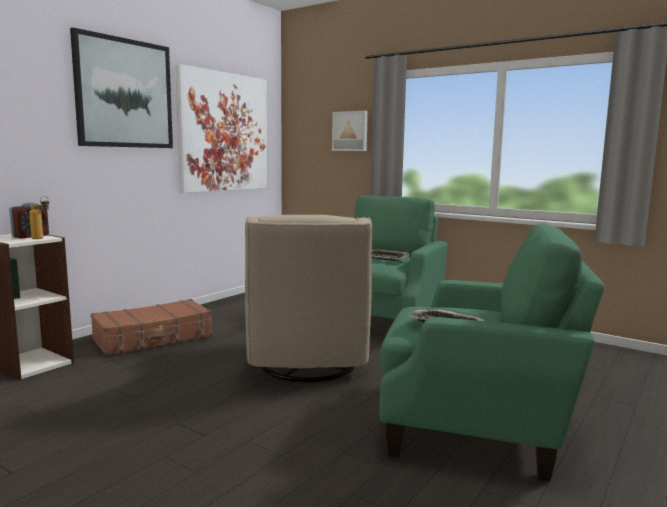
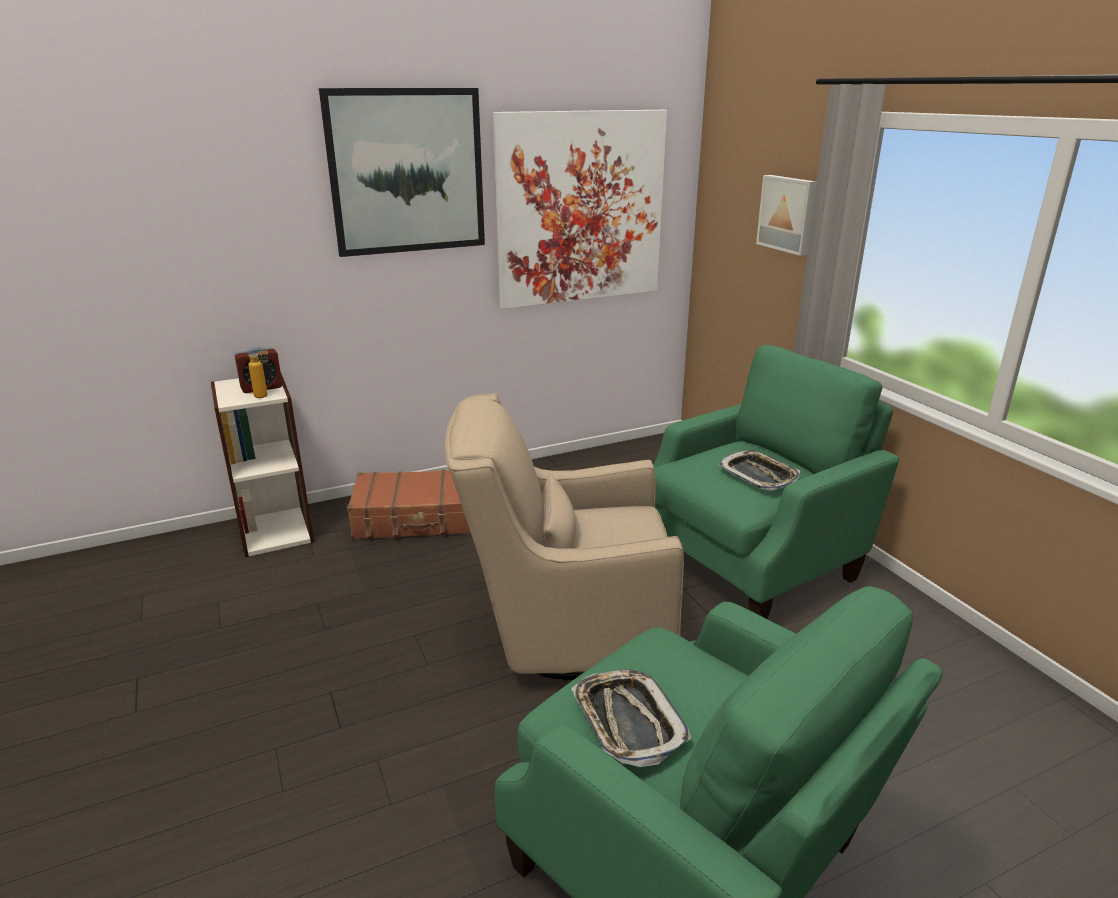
camera: 30 degrees right, 15 degrees up
(307, 365) = (564, 632): beige armchair -> beige armchair turned 60 degrees clockwise

